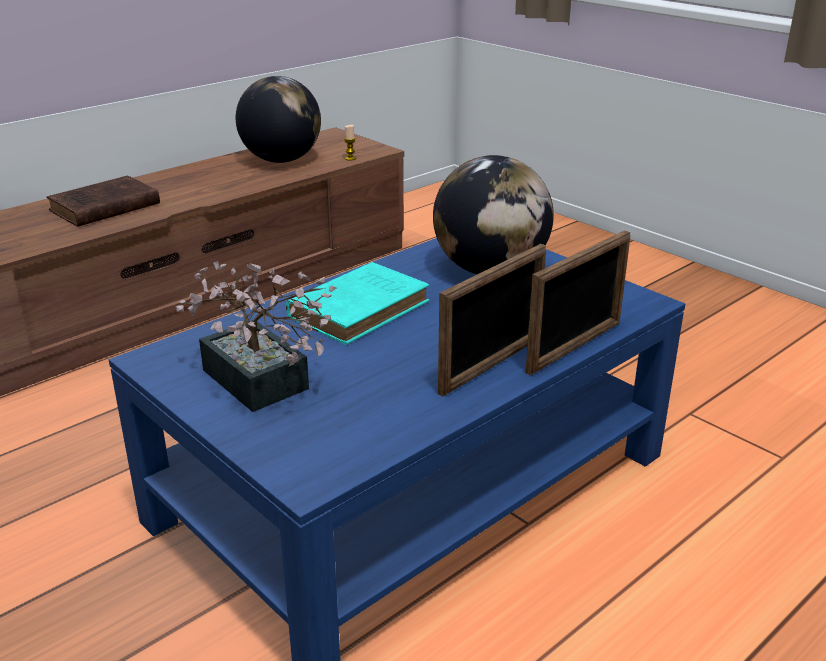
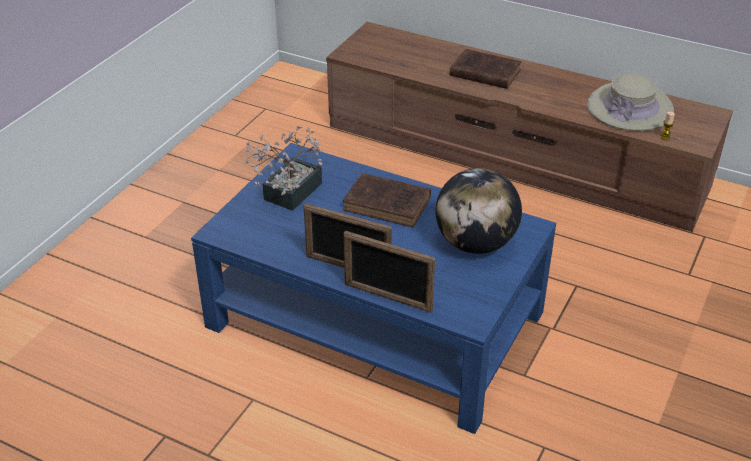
camera: 70 degrees right, 10 degrees up
(281, 160) = (629, 109): globe -> beige hat
(362, 308) = (389, 204): turquoise book -> brown book

